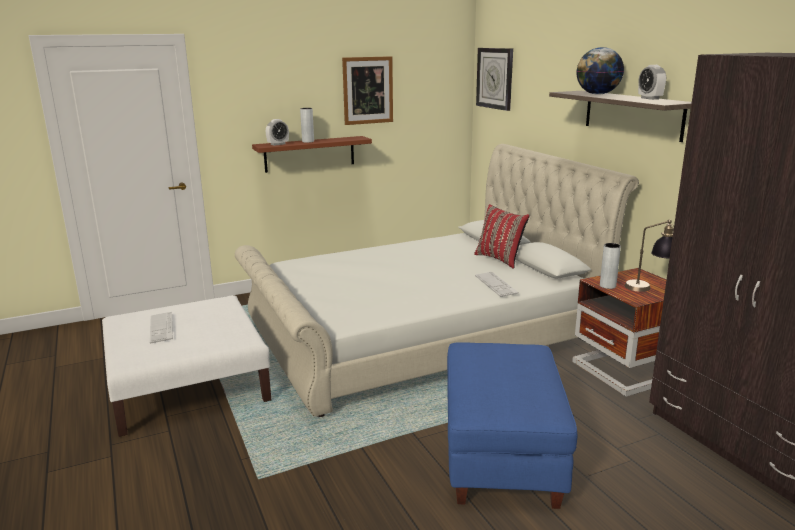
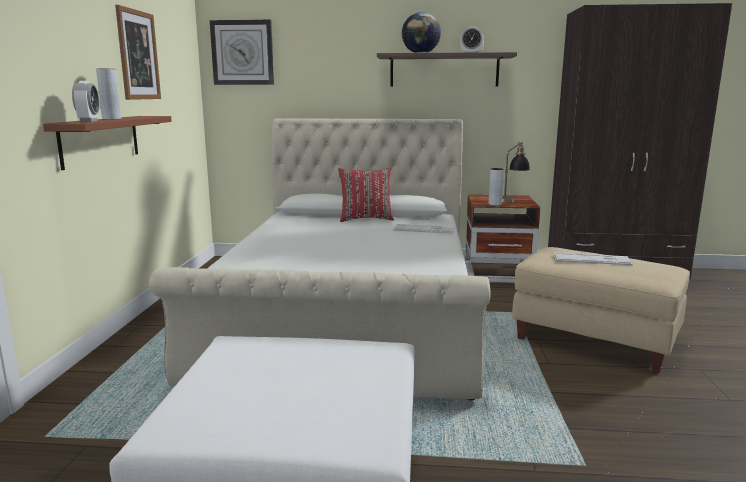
camera: 60 degrees left, 5 degrees down
(161, 328) = (274, 397): keyboard -> keyboard (592, 260)
(502, 456) = (594, 339): blue ottoman -> beige ottoman

